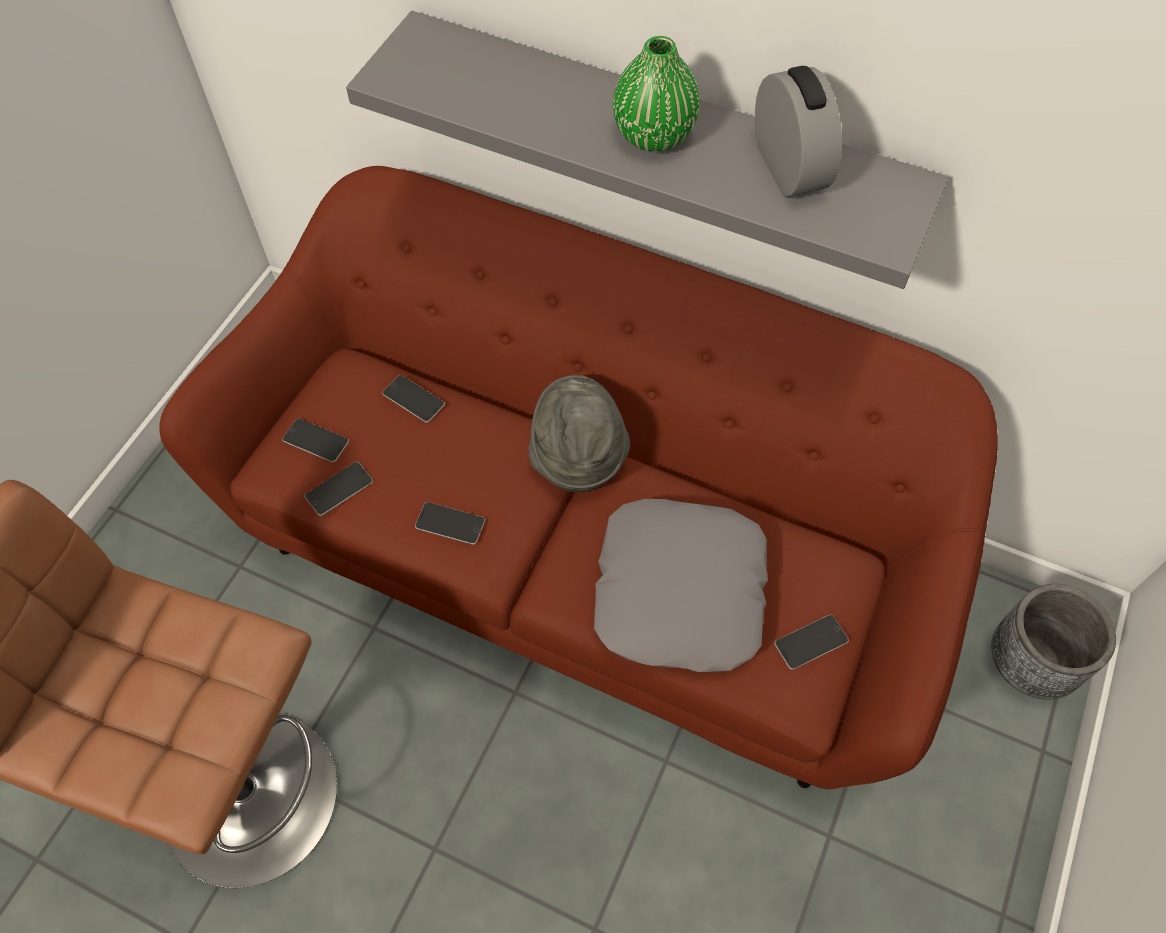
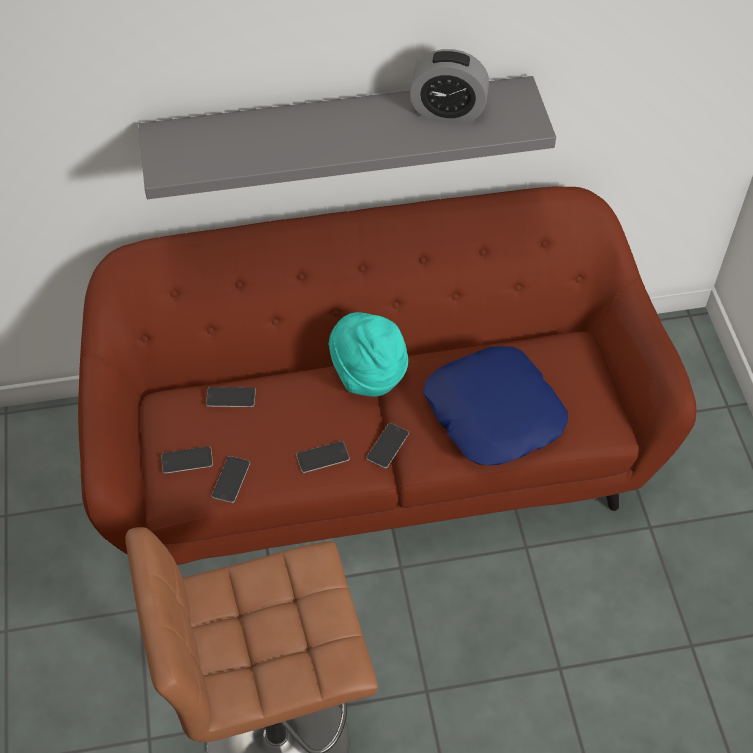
camera: 35 degrees left, 5 degrees down
(577, 457) = (368, 373): grey hat -> turquoise hat
(653, 135) = (358, 128): green vase -> none
(678, 591) = (493, 414): grey pillow -> blue pillow
(788, 167) = (448, 111): alarm clock -> alarm clock turned 150 degrees clockwise
(811, 642) = (588, 397): phone -> phone (387, 445)
(1028, 664) = (685, 362): grey planter -> none

